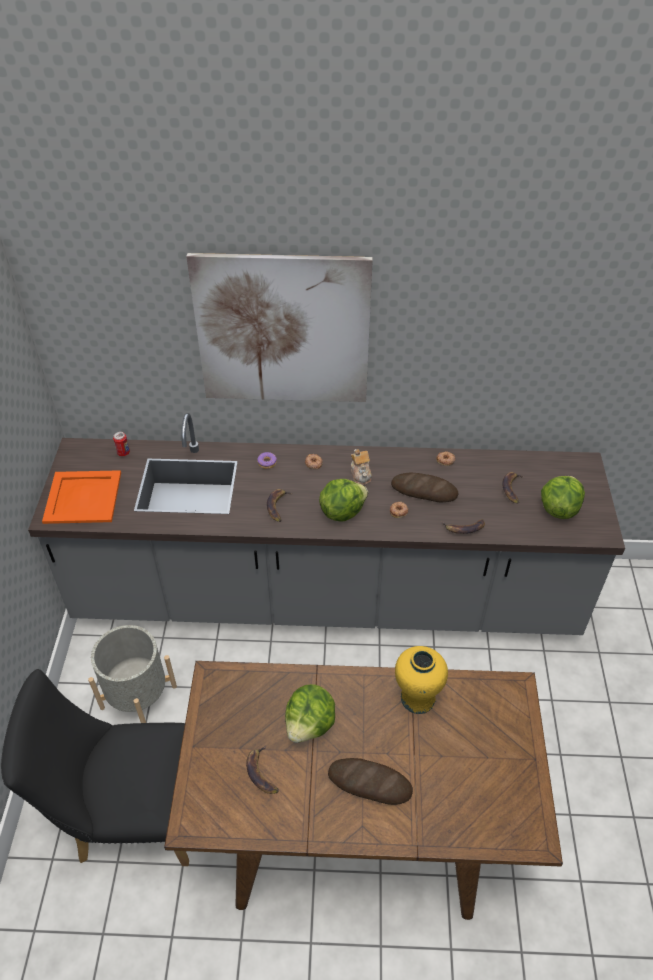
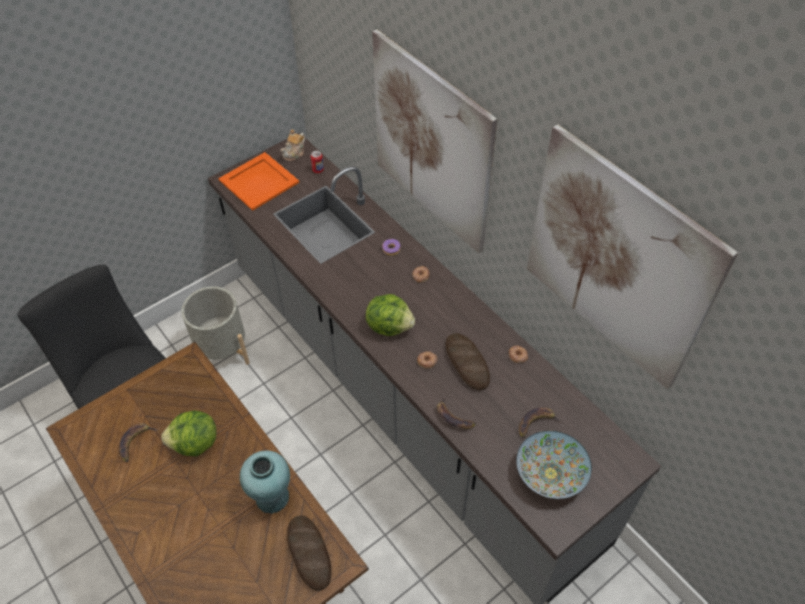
camera: 50 degrees right, 5 degrees up
(278, 506) = (355, 285): banana -> none
(361, 474) = (440, 311): teapot -> teapot (294, 153)
(369, 783) = (174, 514): bread -> bread (309, 553)
(417, 698) = (272, 497): yellow vase -> turquoise vase
(527, 306) = (617, 260): none -> picture
(558, 508) = (550, 473): lettuce -> bowl

